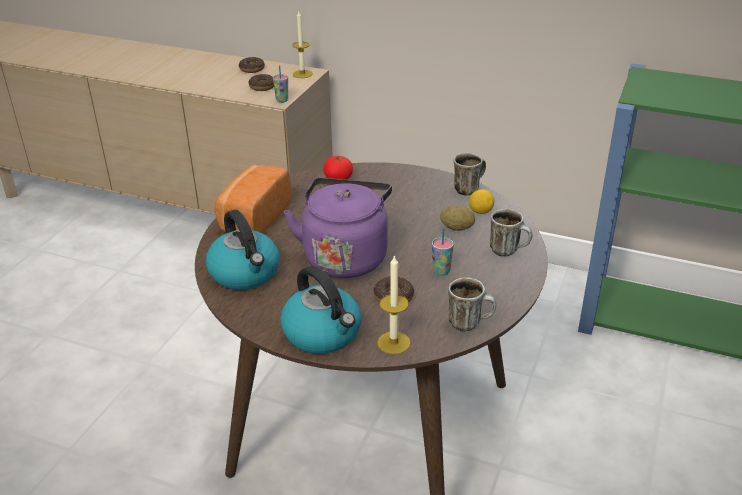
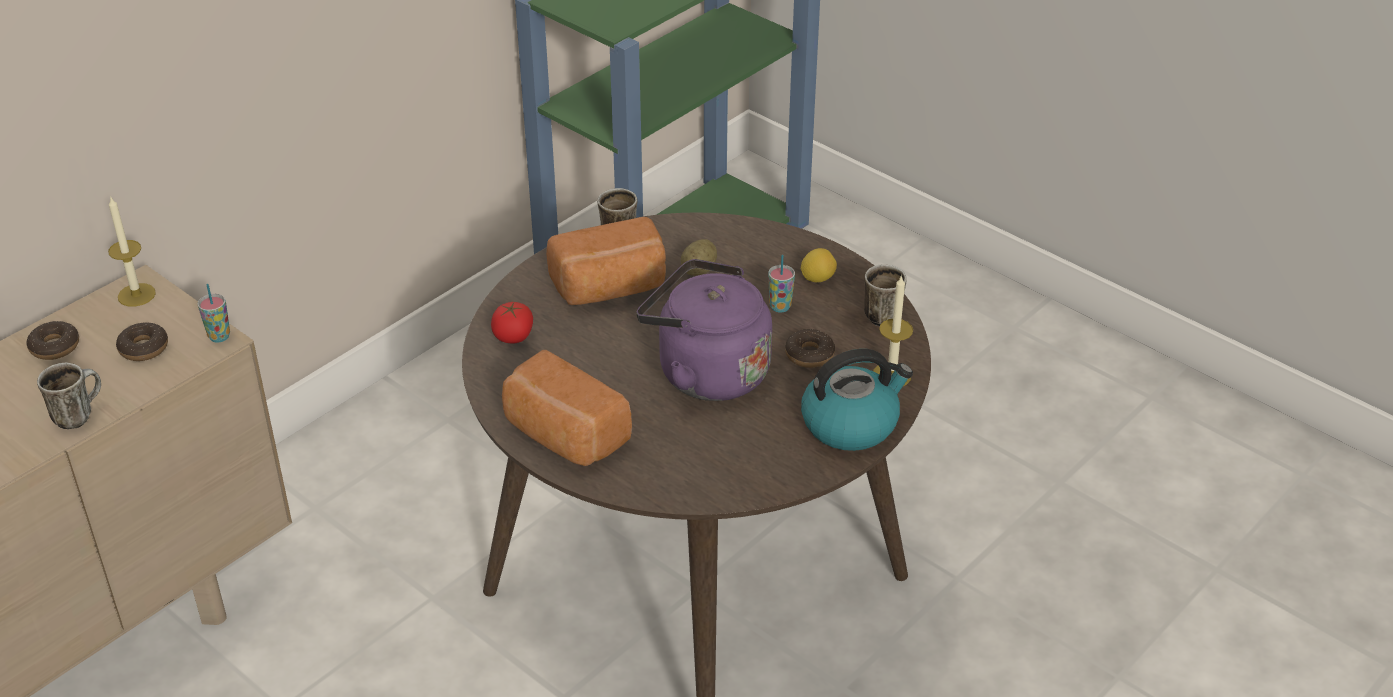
camera: 70 degrees left, 5 degrees up
(245, 273) = (695, 465): kettle -> none
(410, 200) = (610, 288): none -> bread
(480, 212) = (674, 243): lemon -> lemon (817, 278)
(509, 251) = (768, 247): mug -> mug (78, 414)

